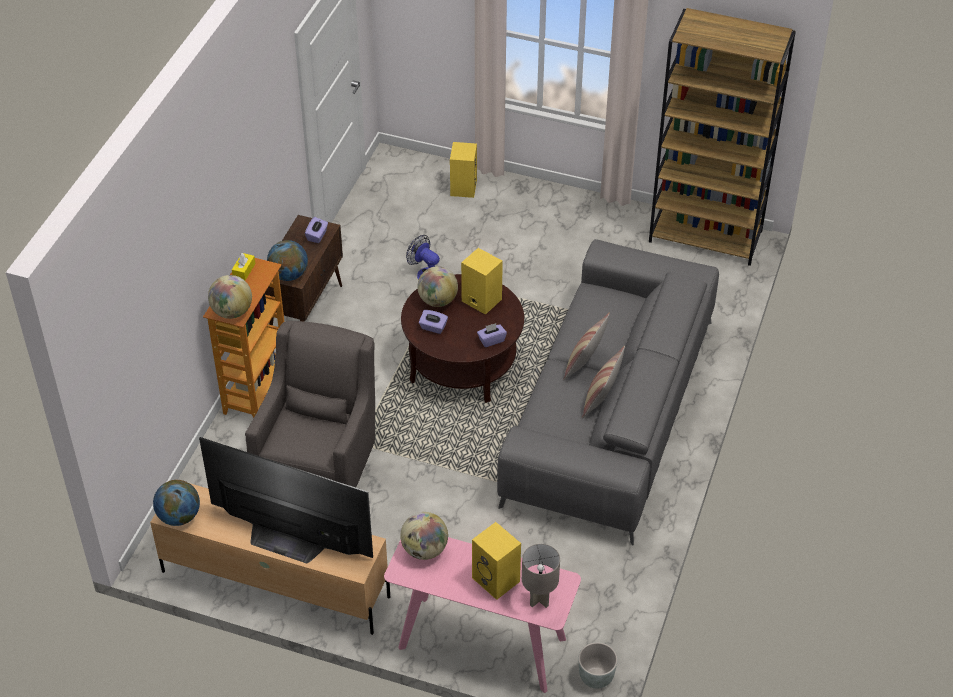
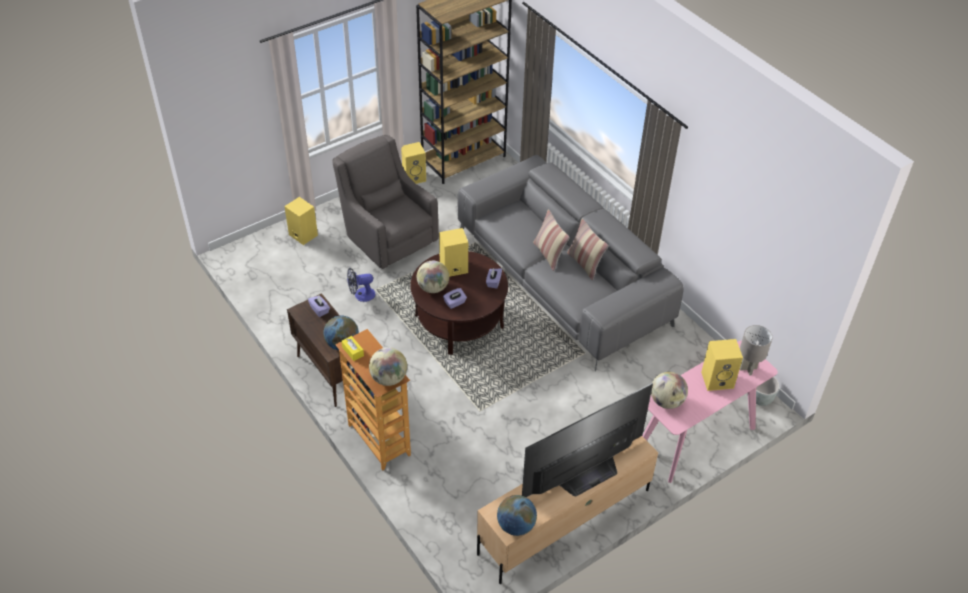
camera: 55 degrees left, 0 degrees up
(320, 460) = (475, 438): grey armchair -> grey armchair (387, 238)
(633, 215) = (414, 177): none -> yellow speaker

